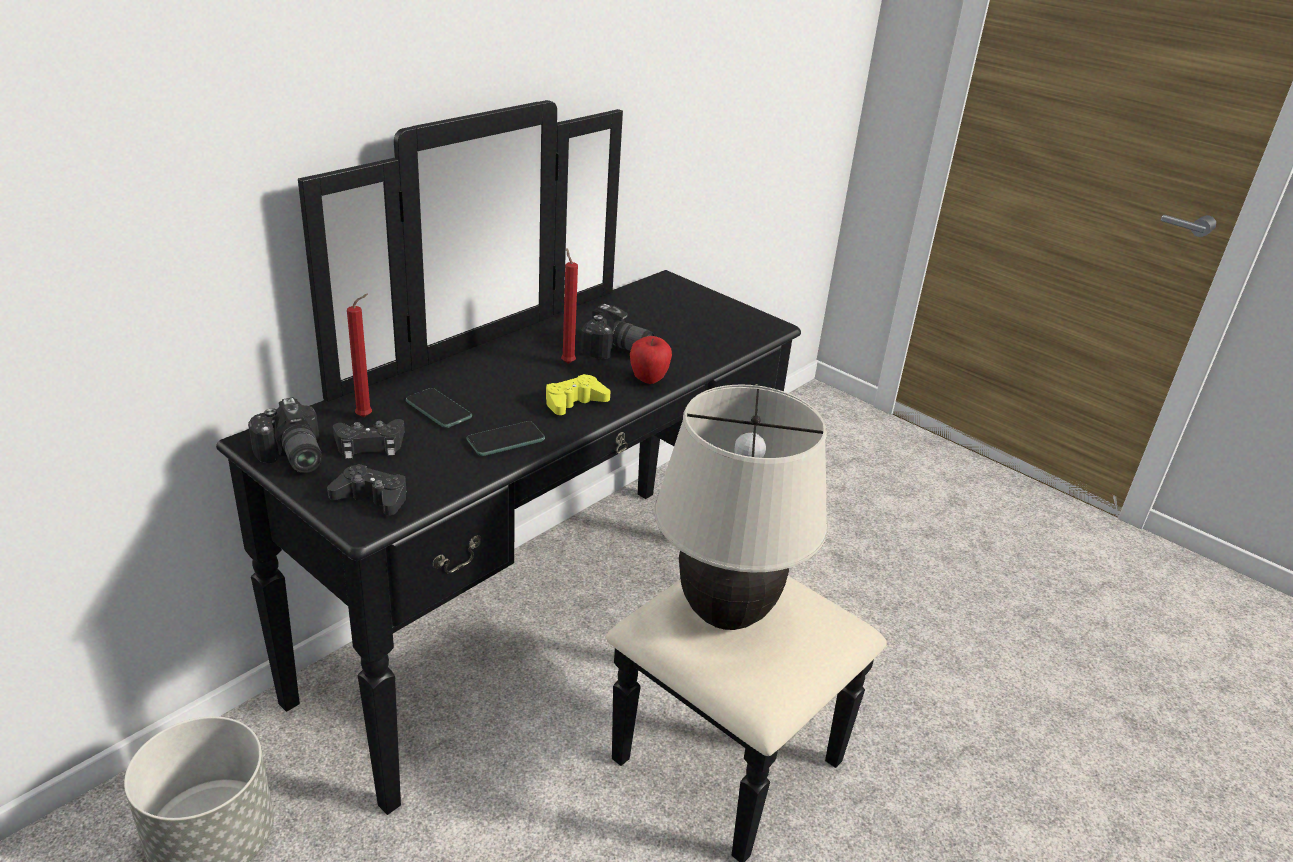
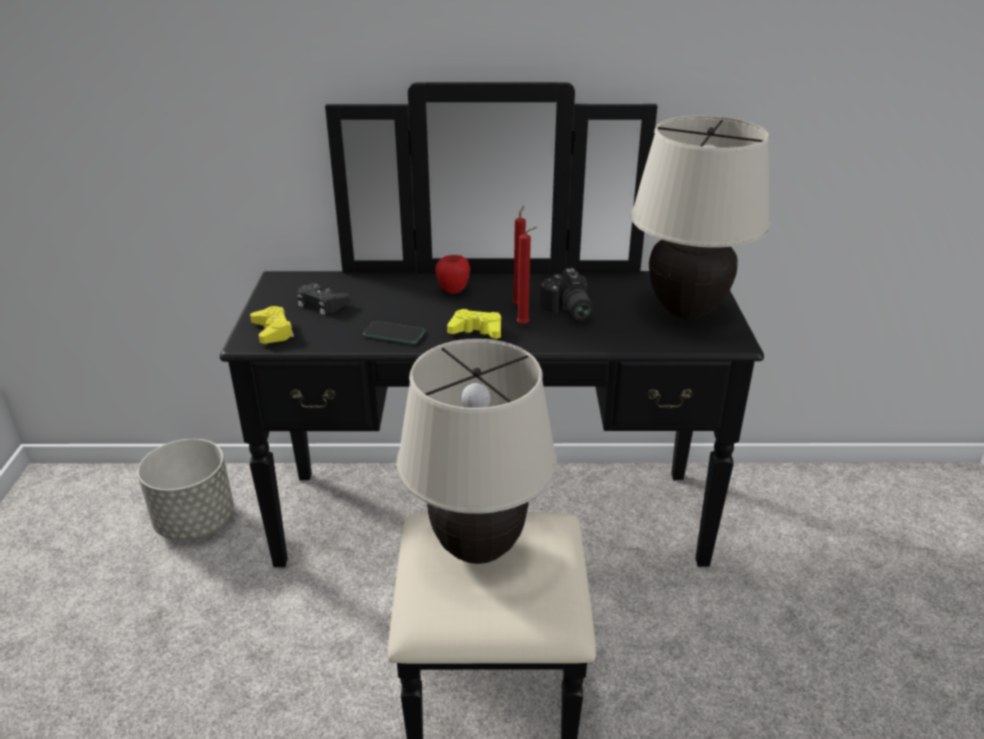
camera: 50 degrees right, 0 degrees up
(291, 458) = (275, 294): camera -> none
(367, 416) = (347, 288): red candle -> red candle (525, 325)
(372, 498) = (273, 331): black game controller -> yellow game controller
(438, 409) = (390, 300): phone -> none
(648, 380) = (555, 338): apple -> apple (453, 290)
(701, 314) = (685, 312): none -> beige table lamp

